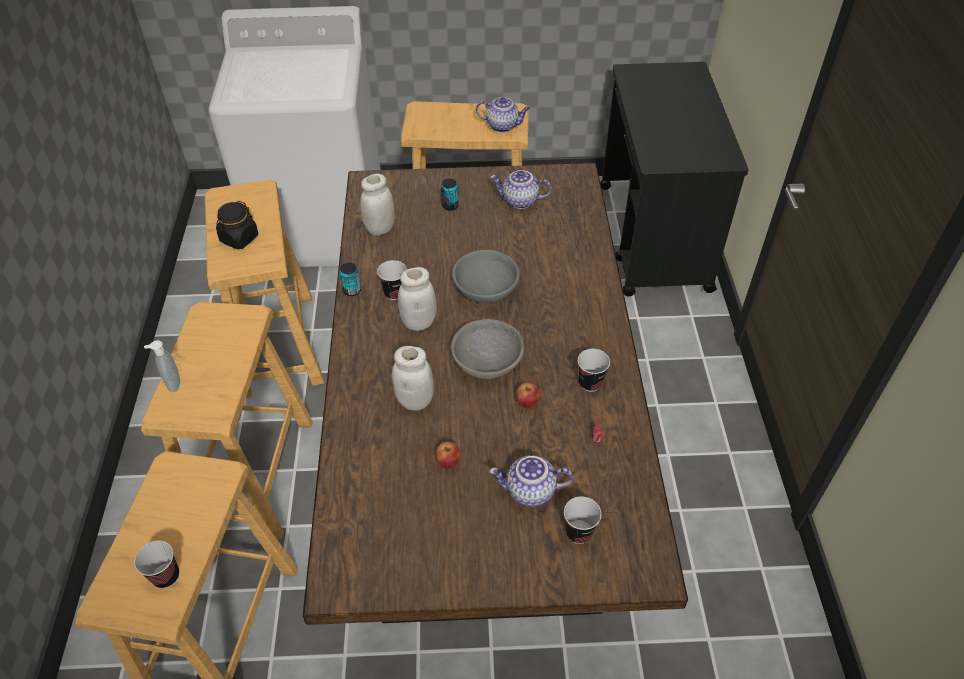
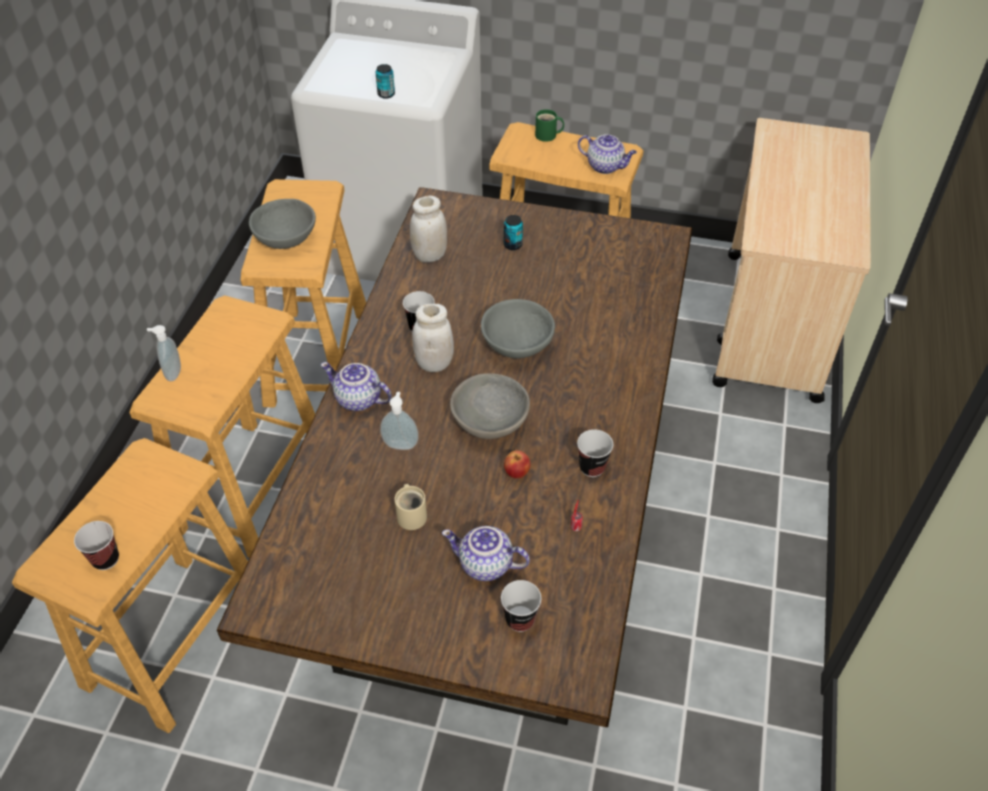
camera: 15 degrees right, 0 degrees up
(239, 238) = (285, 238): black jar -> grey bowl
(352, 290) = (378, 315): can -> can (386, 94)
(415, 401) = (401, 444): white jar -> soap dispenser
(444, 108) = (548, 136): none -> green mug
(448, 462) = (412, 514): apple -> beige mug
(519, 201) = (590, 254): teapot -> teapot (357, 400)
(653, 237) = (771, 325): black cart -> beige cart

